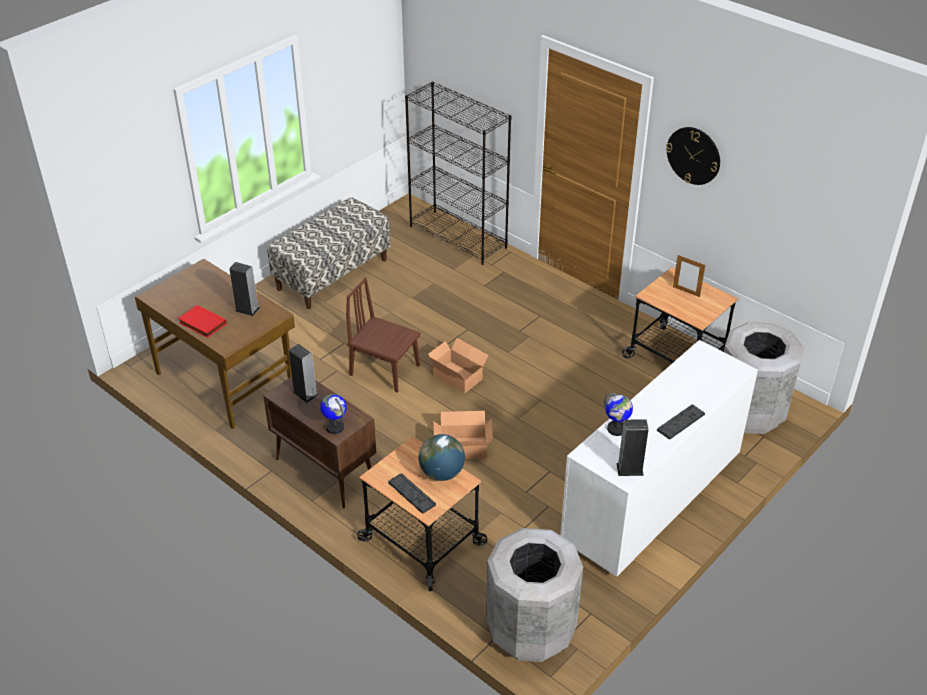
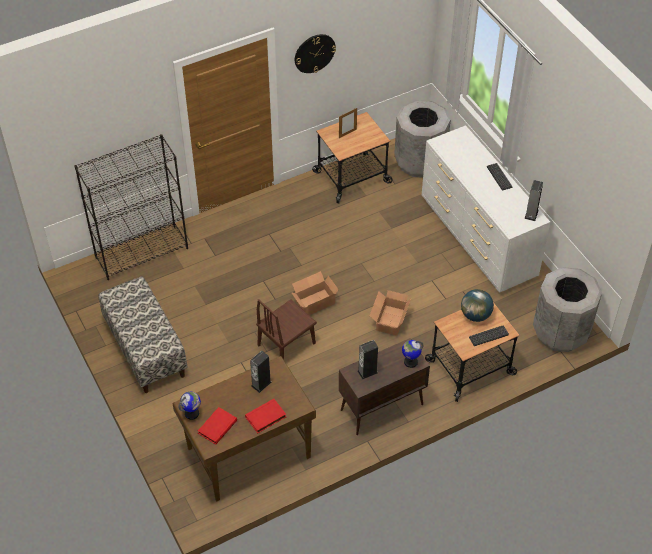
camera: 70 degrees left, 10 degrees up
(180, 293) = (217, 426): none -> red book
(616, 429) = (494, 208): globe -> globe (192, 413)

